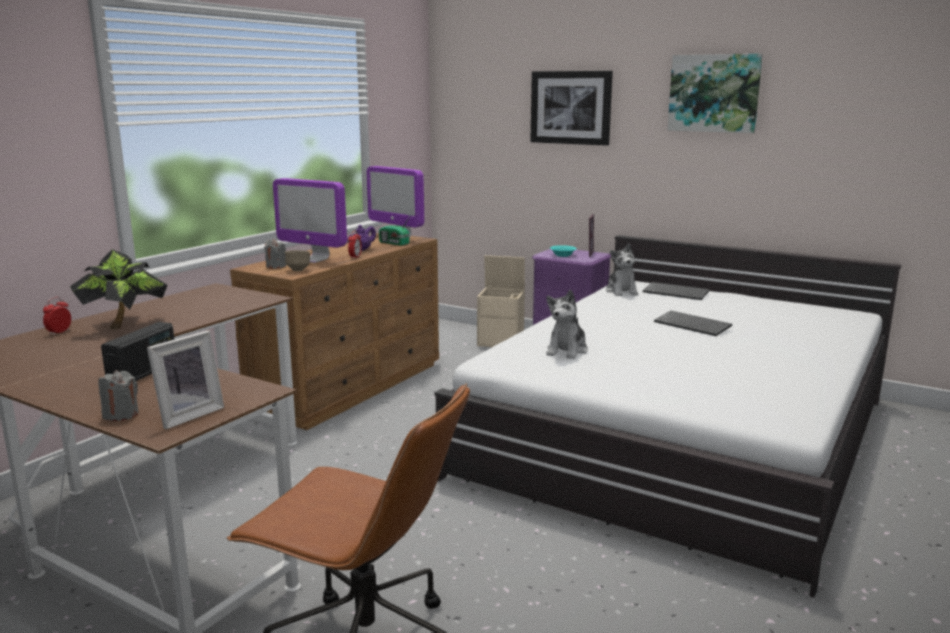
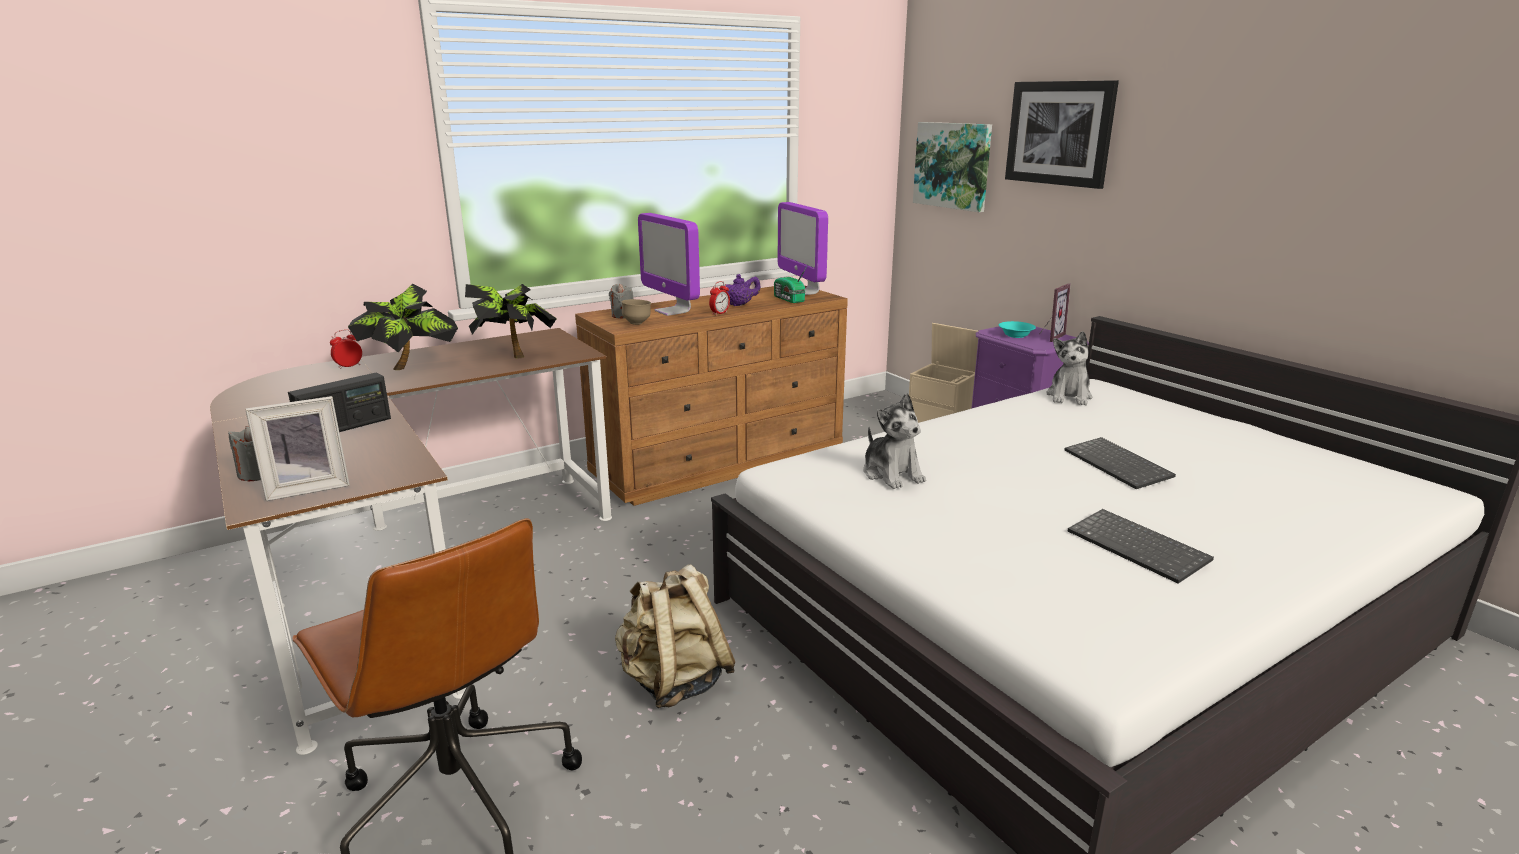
camera: 25 degrees right, 5 degrees up
(209, 305) = (513, 354): none -> potted plant
(456, 536) = (674, 682): none -> beige backpack
(567, 350) = (892, 474): plush toy -> plush toy turned 75 degrees counterclockwise
(676, 292) = (1149, 410): keyboard -> keyboard (1139, 548)
(714, 93) = (1261, 115): picture -> picture (953, 165)

